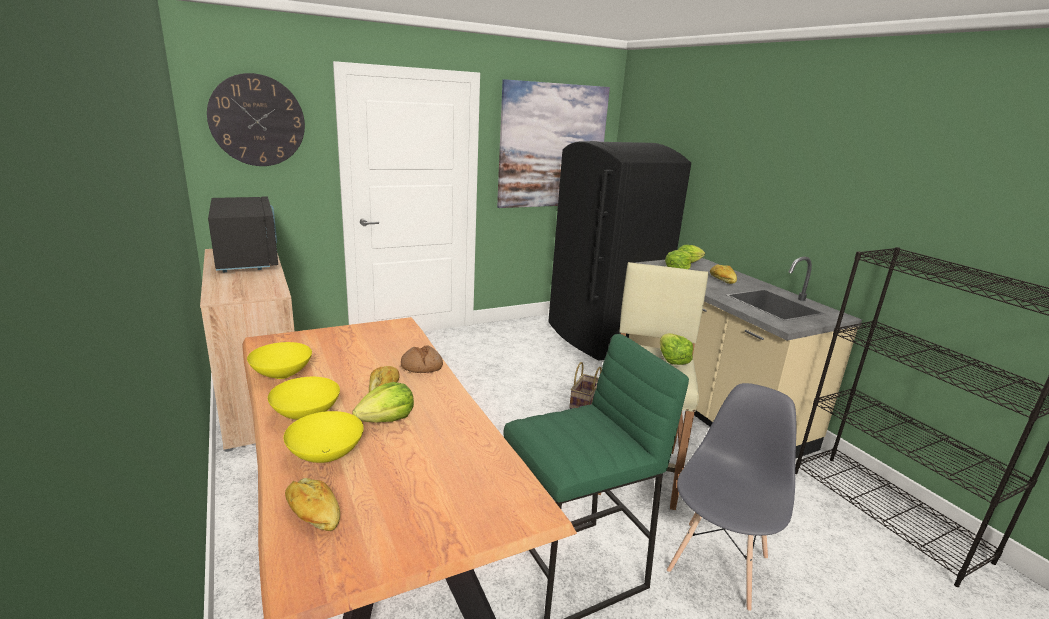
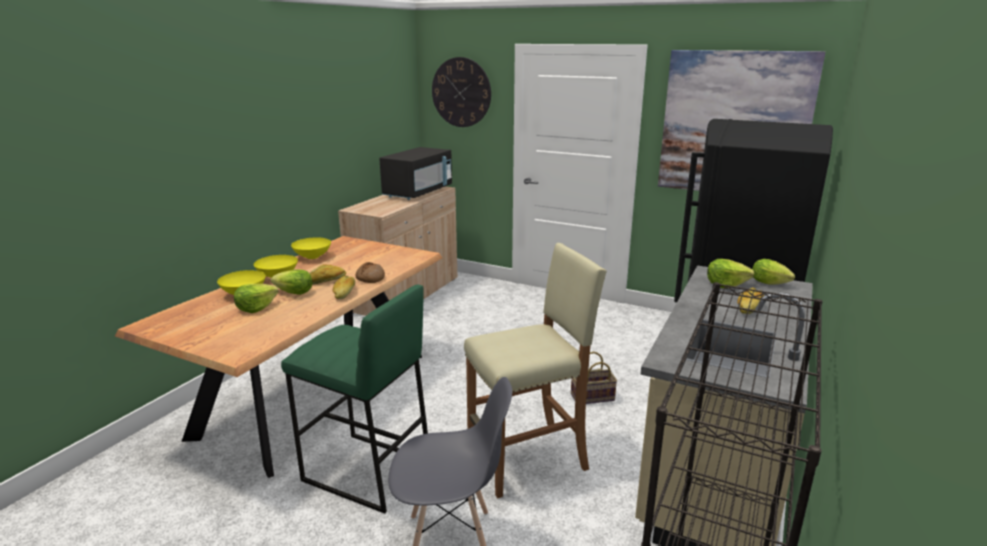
camera: 55 degrees right, 0 degrees up
(312, 514) = (192, 309): bread -> bread (344, 293)
(672, 359) = (541, 349): lettuce -> lettuce (256, 308)

